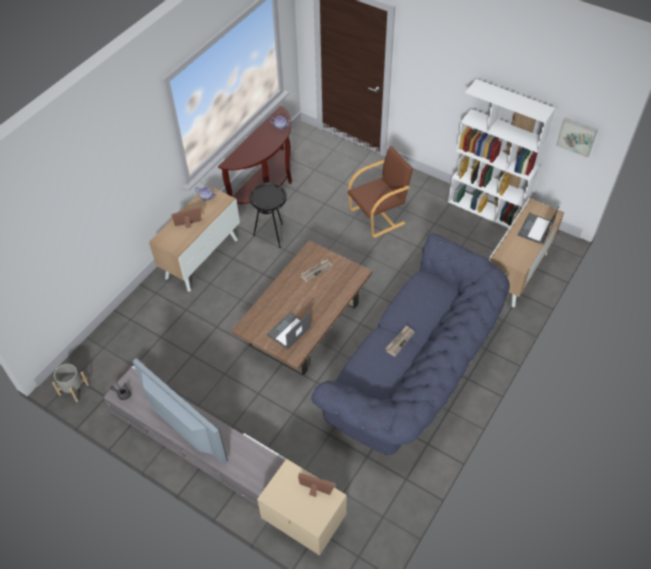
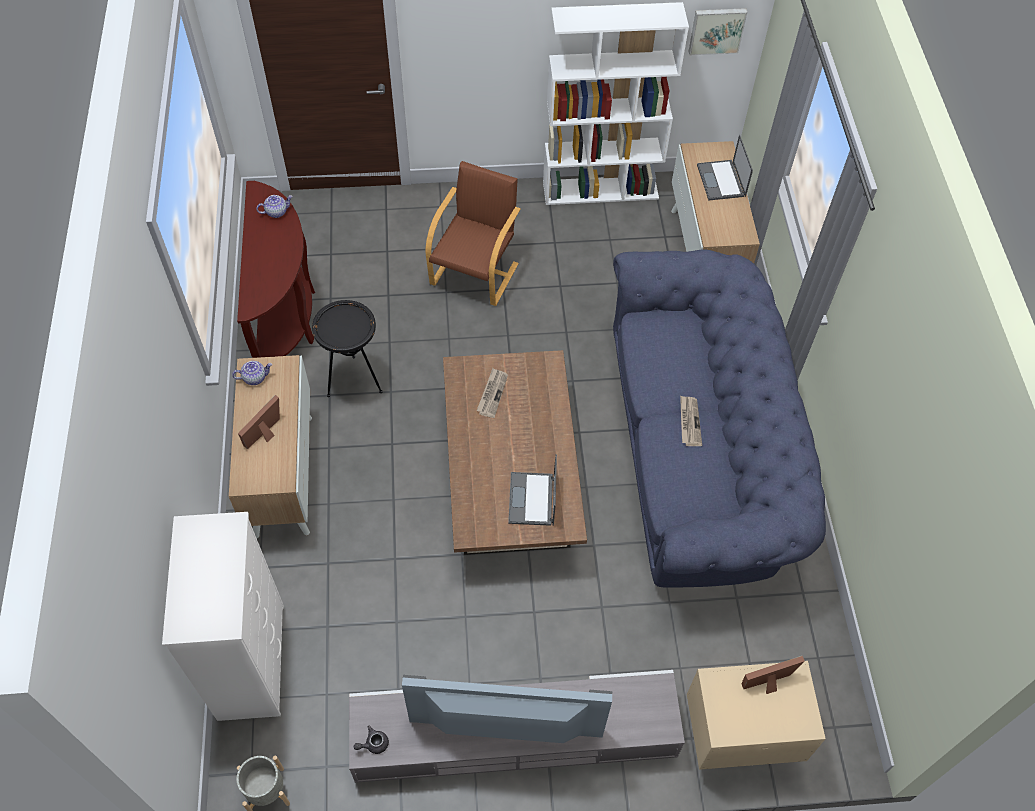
camera: 40 degrees left, 5 degrees up
(117, 330) = (252, 660): none -> white dresser

